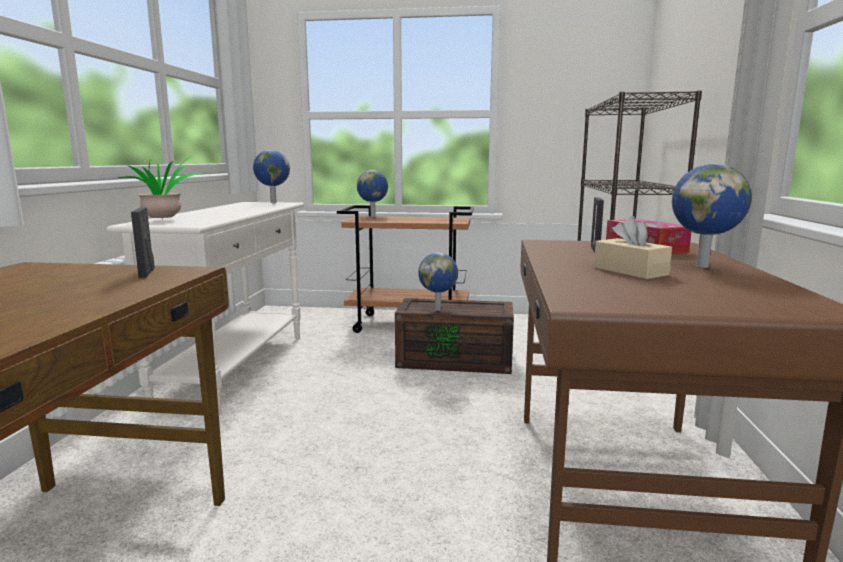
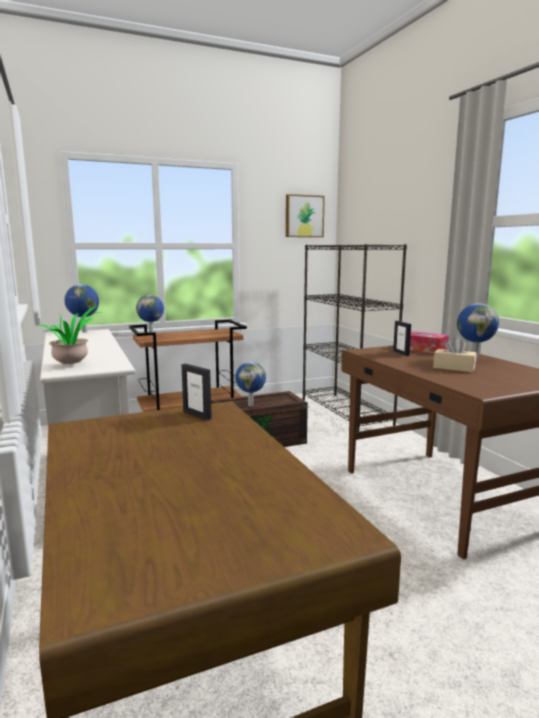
camera: 30 degrees left, 0 degrees up
(596, 71) = (304, 216): none -> picture

